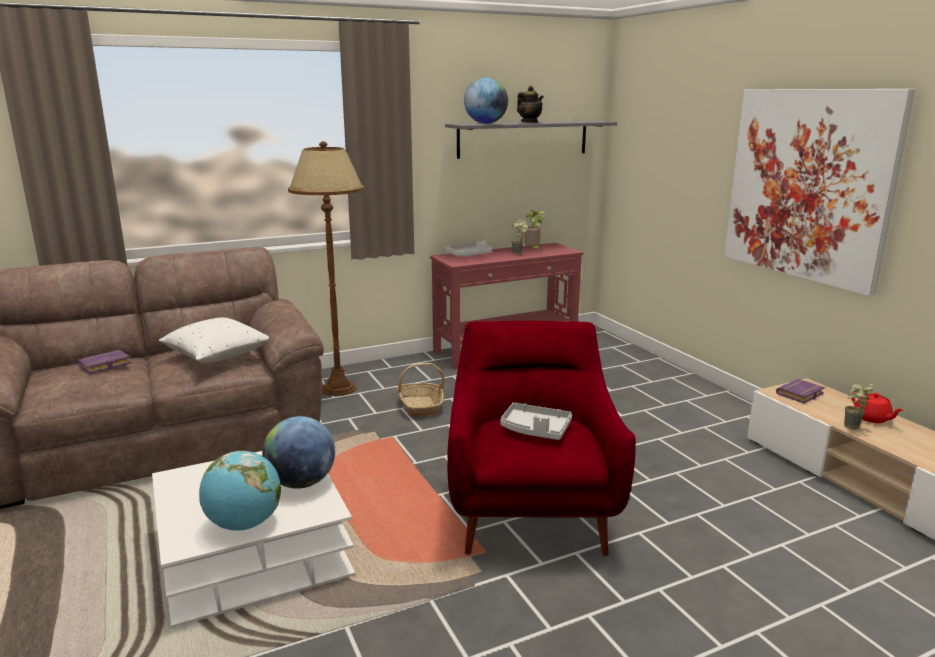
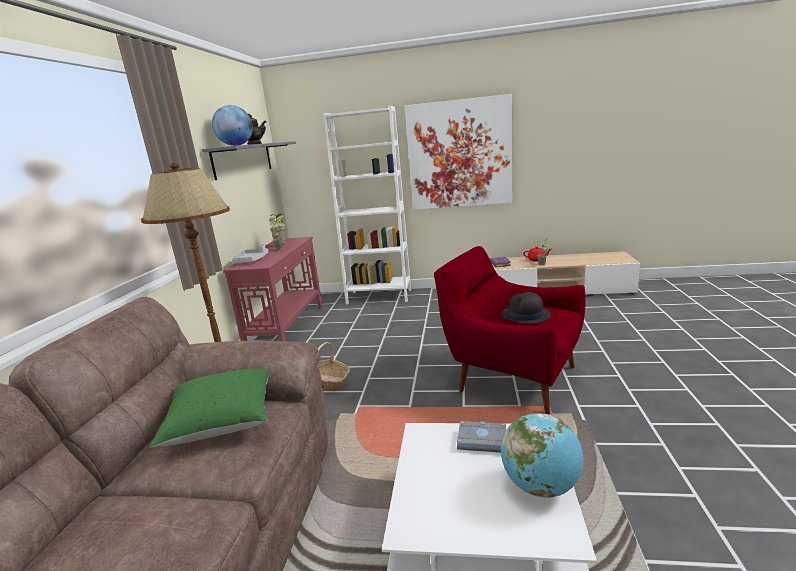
camera: 55 degrees left, 0 degrees up
(104, 365) = (106, 527): purple book -> none
(217, 356) = (222, 422): white pillow -> green pillow
(301, 483) = (483, 439): globe -> grey book
(535, 430) = (525, 315): grey tray -> black hat
(648, 367) = (379, 296): none -> white bookcase

